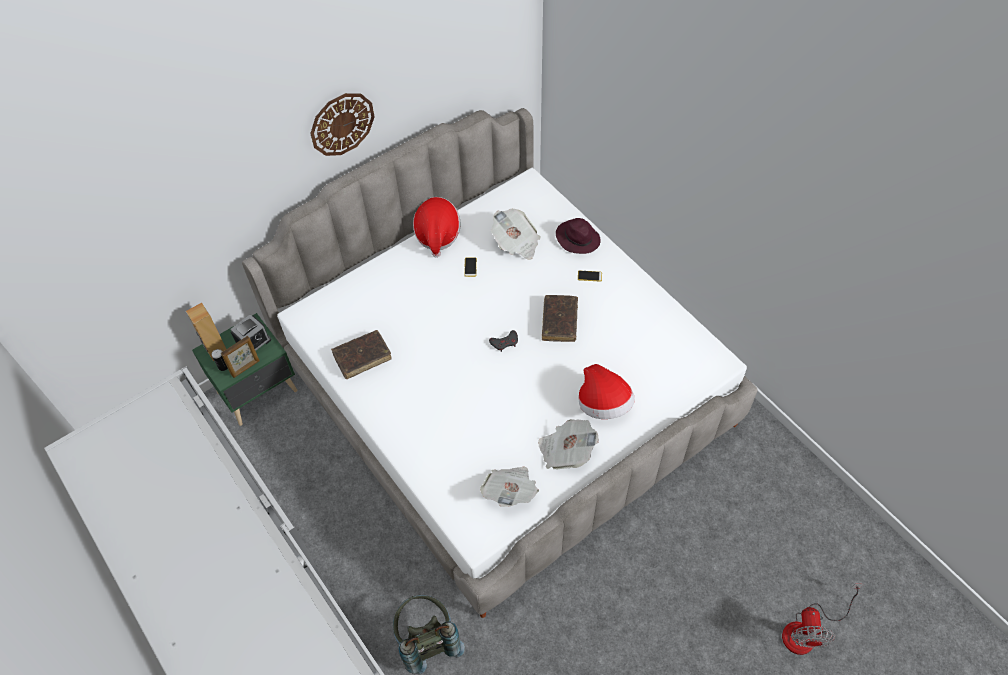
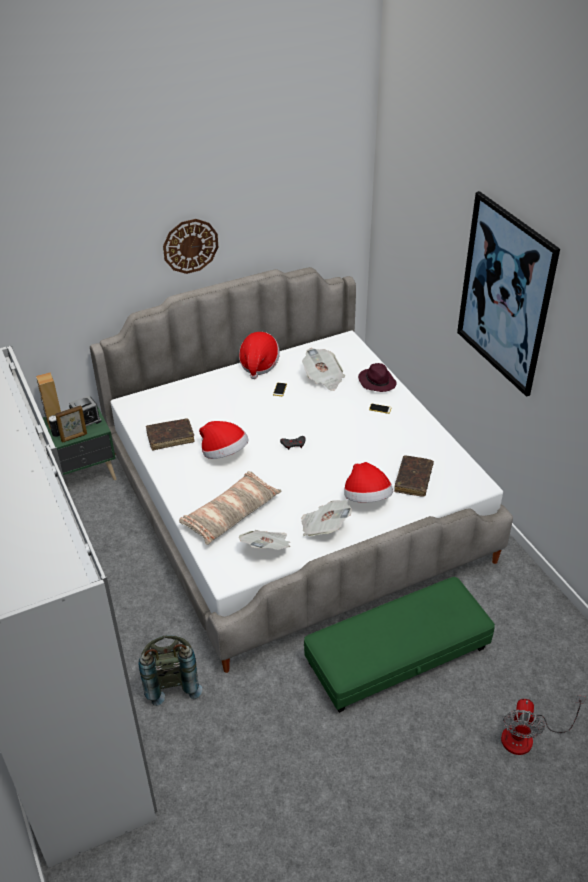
camera: 10 degrees right, 15 degrees down
(430, 369) = (224, 453): none -> hat
(458, 452) = (230, 514): none -> pillow
(559, 322) = (345, 436): brown book -> brown book (413, 480)
(657, 561) = (397, 656): none -> green ottoman
(740, 159) = (505, 294): none -> picture

